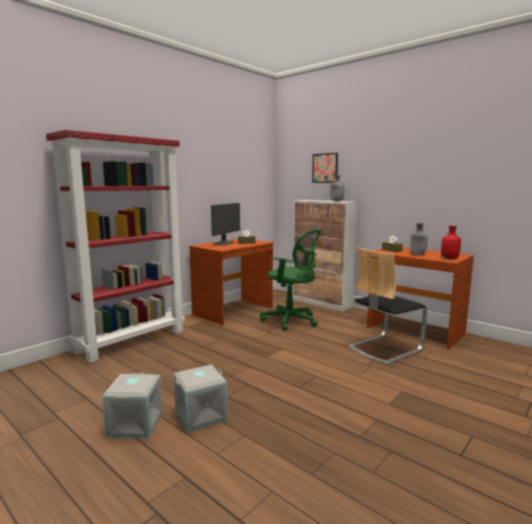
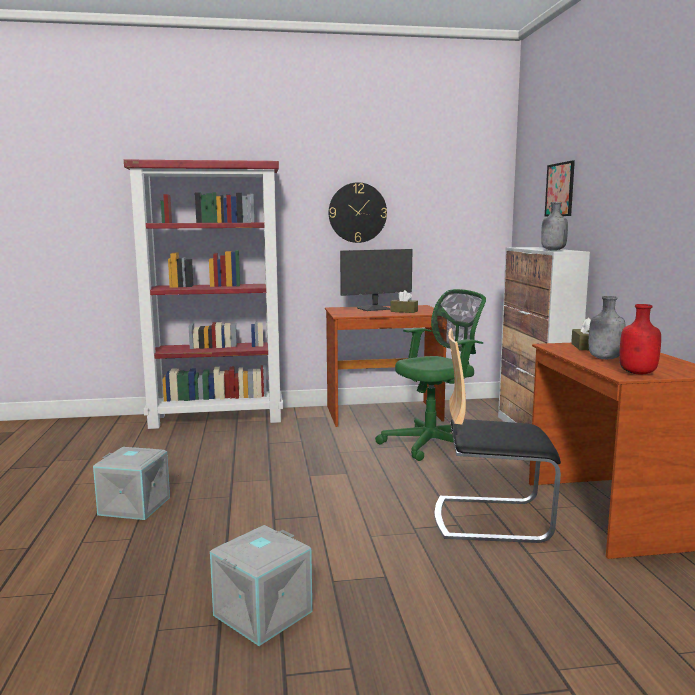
camera: 40 degrees right, 0 degrees up
(136, 424) = (79, 492): grey storage box -> grey storage box (263, 614)
(203, 179) = (357, 212): none -> wall clock
(291, 321) = (433, 444): green office chair -> green office chair turned 105 degrees counterclockwise

